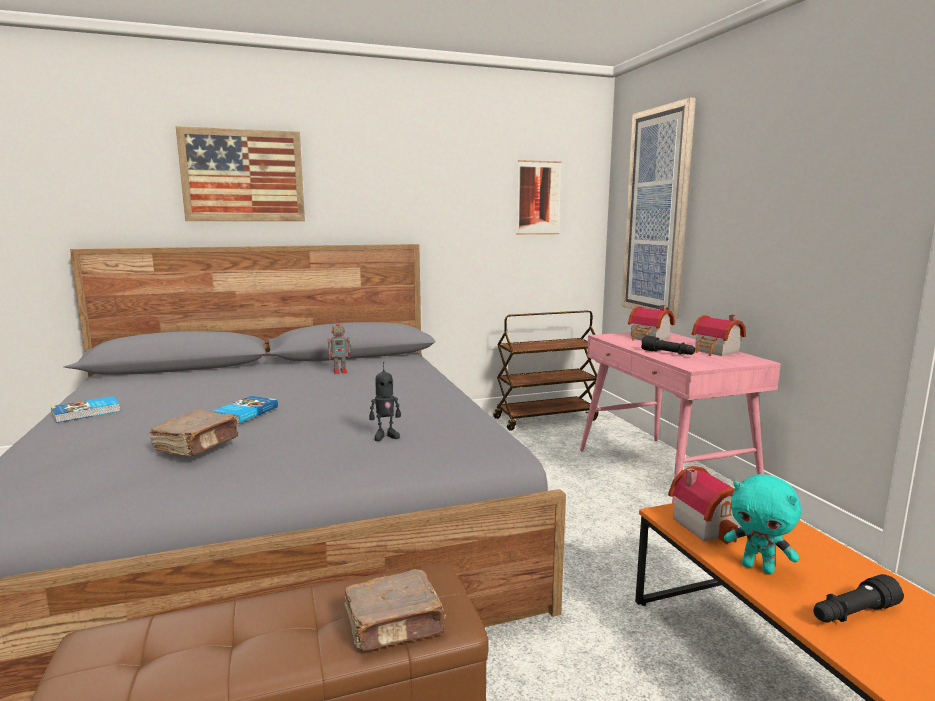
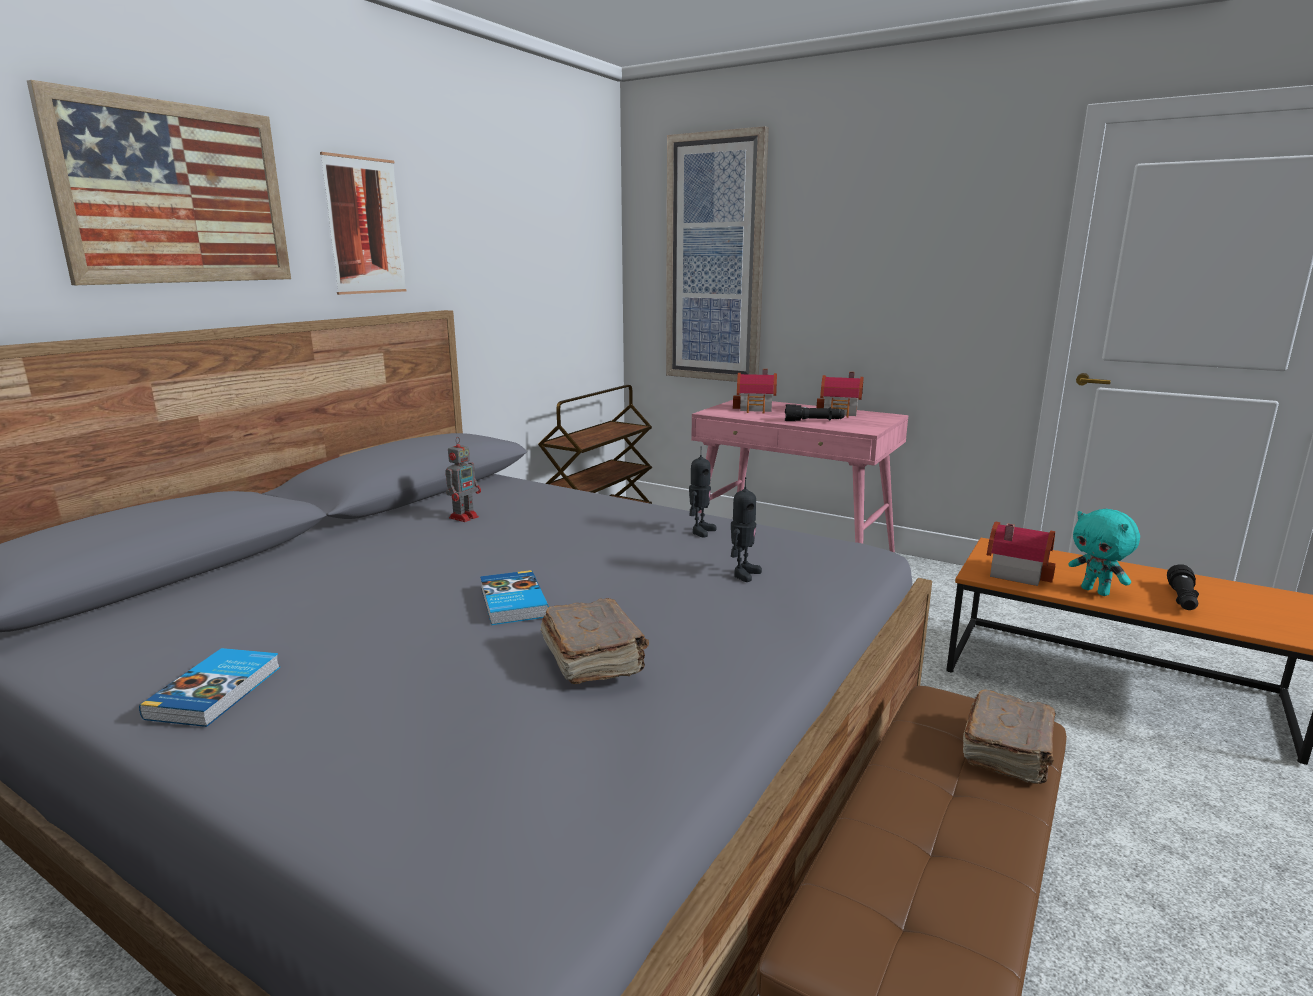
camera: 40 degrees left, 5 degrees up
(431, 408) = (700, 531): none -> toy robot
(538, 198) = (563, 239): picture -> picture (365, 226)
(758, 567) = (1096, 591): turquoise plush toy -> turquoise plush toy turned 60 degrees clockwise

